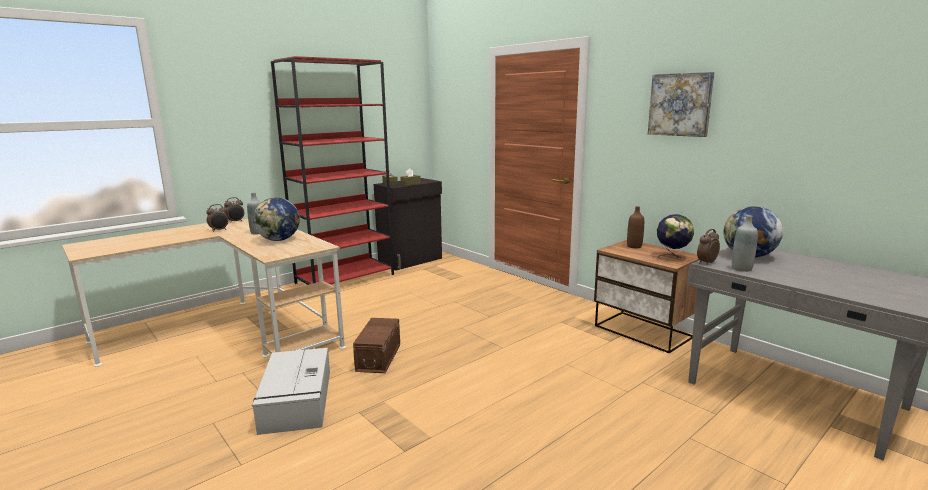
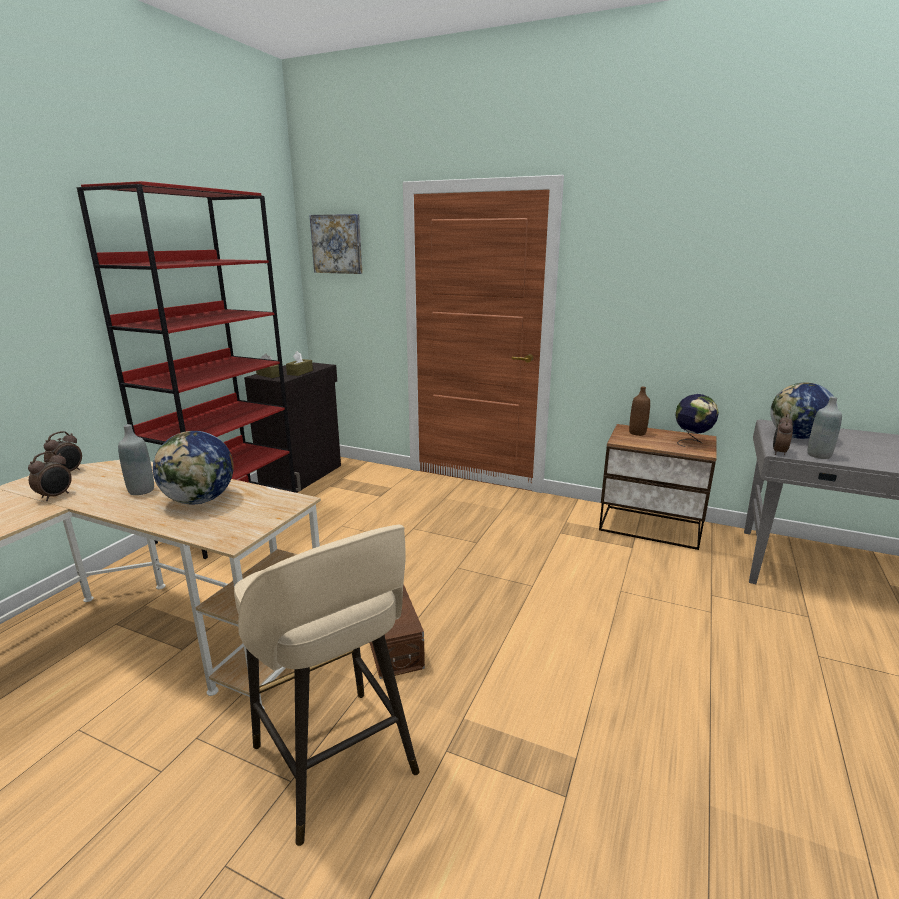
camera: 25 degrees left, 5 degrees up
(296, 401) = (336, 763): grey storage box -> beige stool
(680, 104) = (689, 265): picture -> picture (337, 244)

